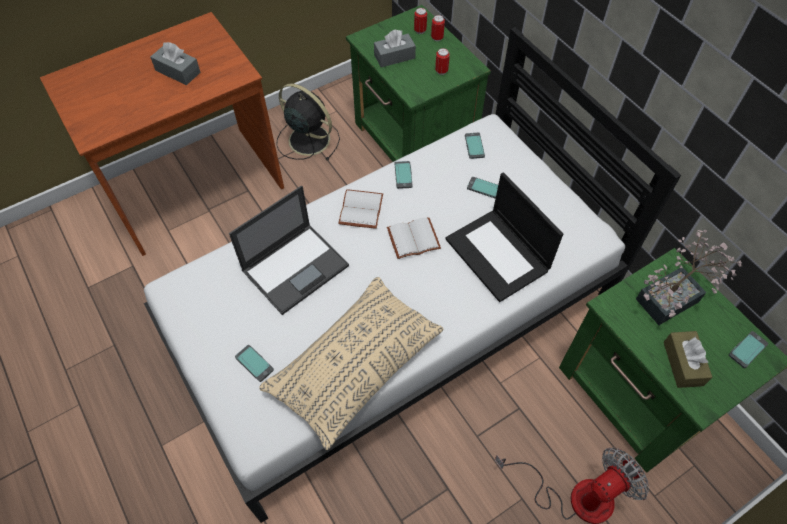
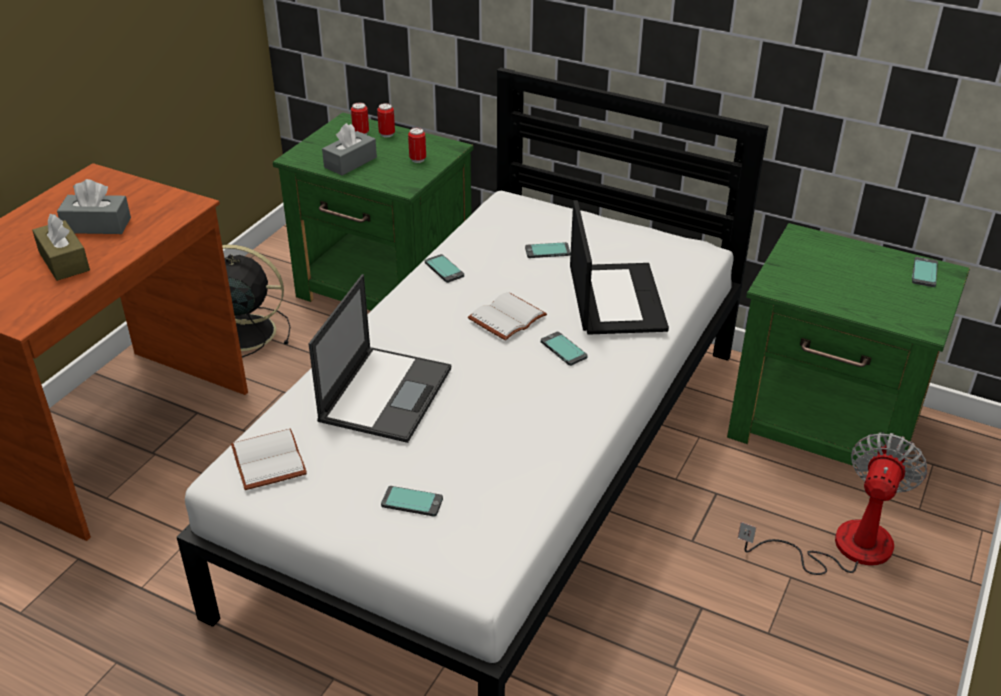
camera: 30 degrees left, 20 degrees down
(354, 366) = (540, 455): beige pillow -> none
(360, 209) = (418, 314): white book -> white book (266, 460)
(474, 146) = (503, 220): phone -> phone (563, 349)
(498, 255) = (615, 298): laptop -> laptop turned 120 degrees counterclockwise
(673, 298) = (823, 259): potted plant -> none
(683, 363) = (879, 304): brown tissue box -> brown tissue box (64, 261)

